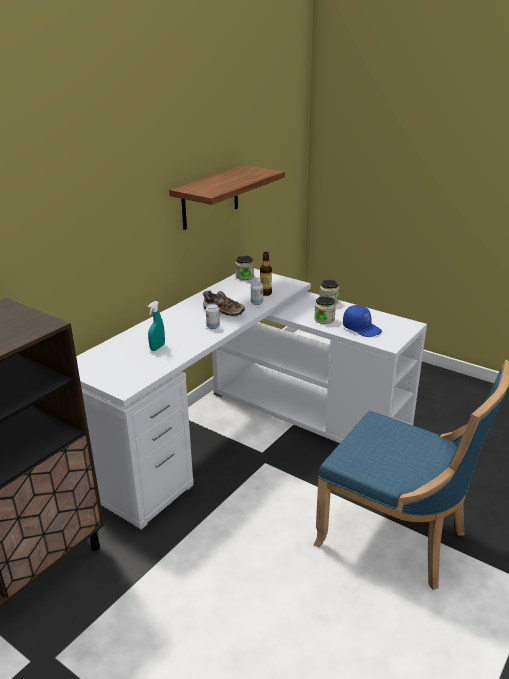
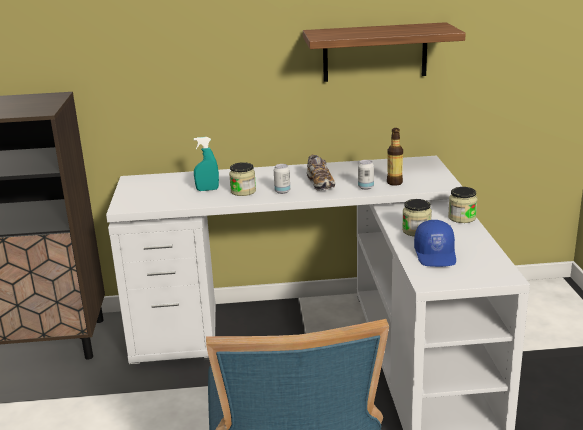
camera: 50 degrees right, 5 degrees down
(244, 276) = (410, 162): jar -> jar (243, 191)

